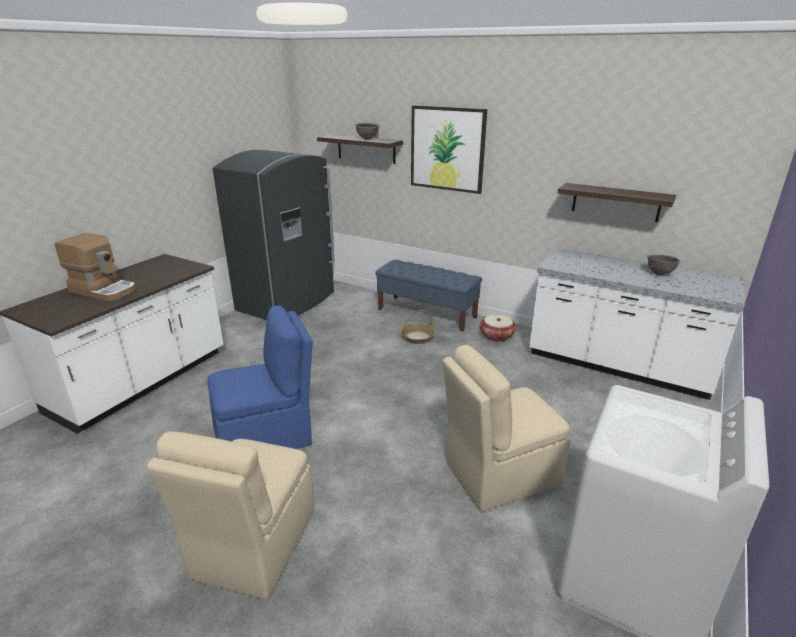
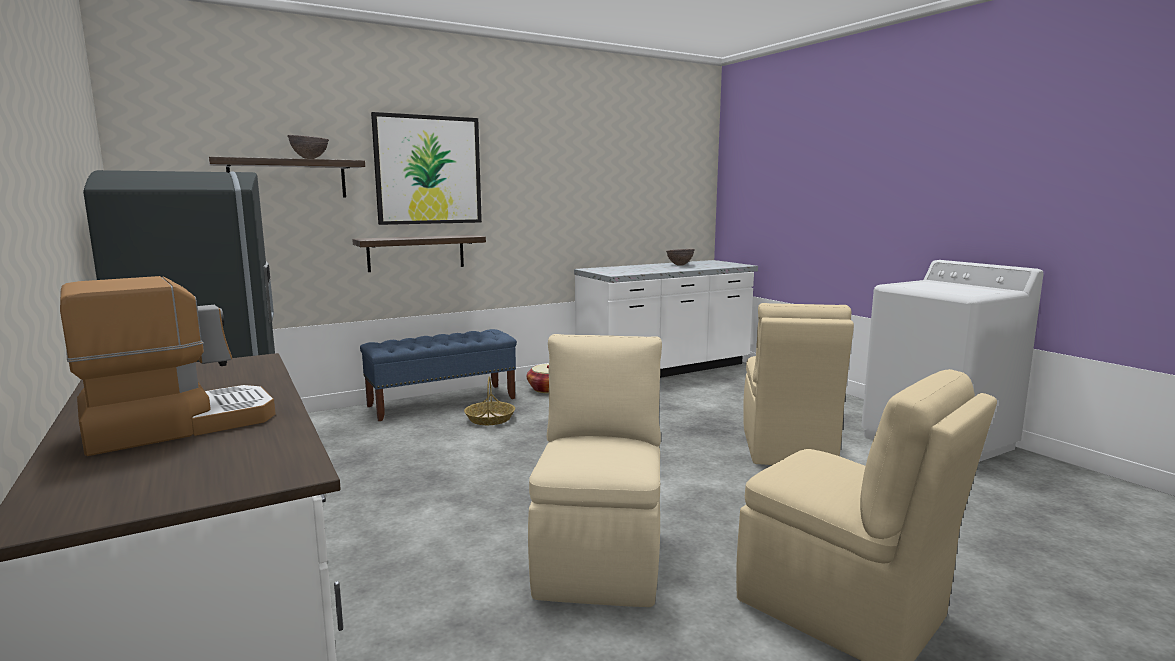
camera: 60 degrees left, 15 degrees down
(266, 436) = (600, 558): blue chair -> beige chair
(615, 202) = (615, 211): shelf -> shelf (416, 253)

